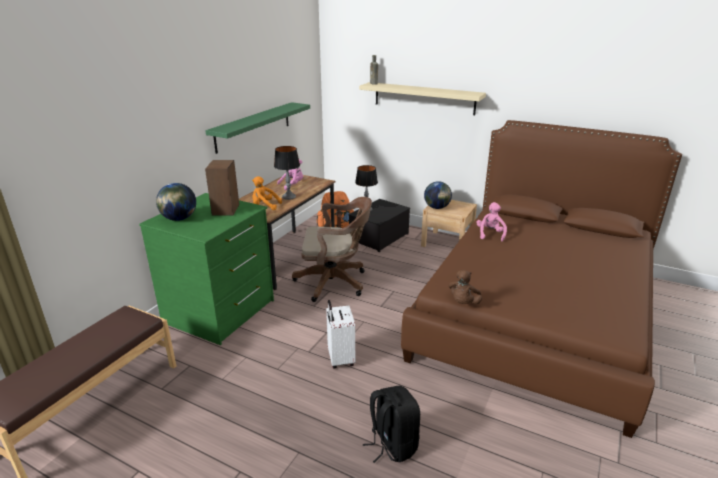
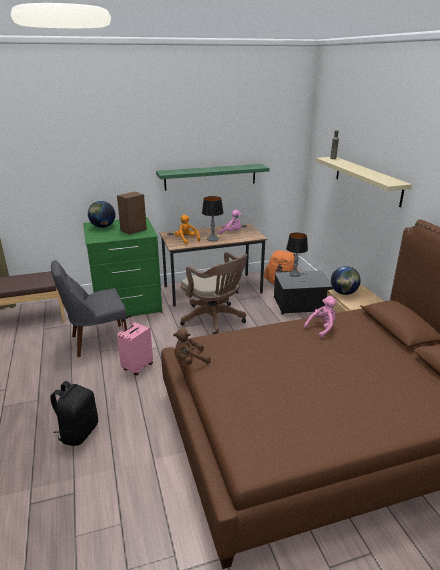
camera: 45 degrees right, 0 degrees up
(255, 362) = (97, 341): none -> grey chair
(340, 359) = (137, 367): white suitcase -> pink suitcase

